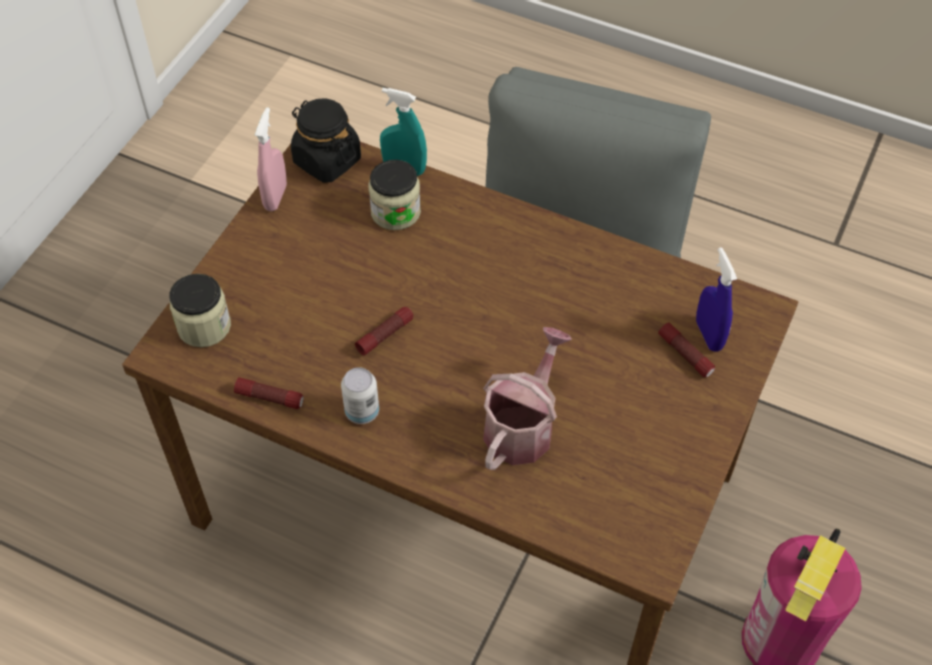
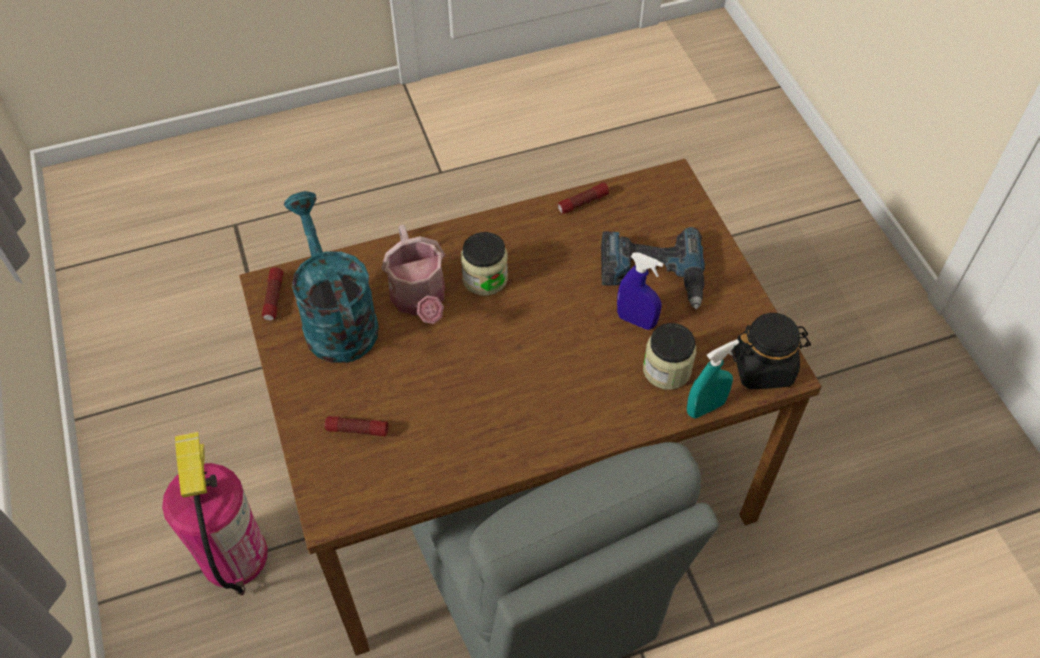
camera: 135 degrees right, 0 degrees up
(204, 326) = (673, 207): jar -> jar (485, 278)
(275, 197) = (754, 313): pink spray bottle -> none
(305, 286) = (652, 275): none -> power drill
(362, 411) = (523, 235): can -> none
(385, 335) = (565, 285): flashlight -> flashlight (274, 298)
(616, 471) = (336, 318): none -> turquoise watering can
(708, 335) = (353, 459): blue spray bottle -> blue spray bottle (636, 321)

